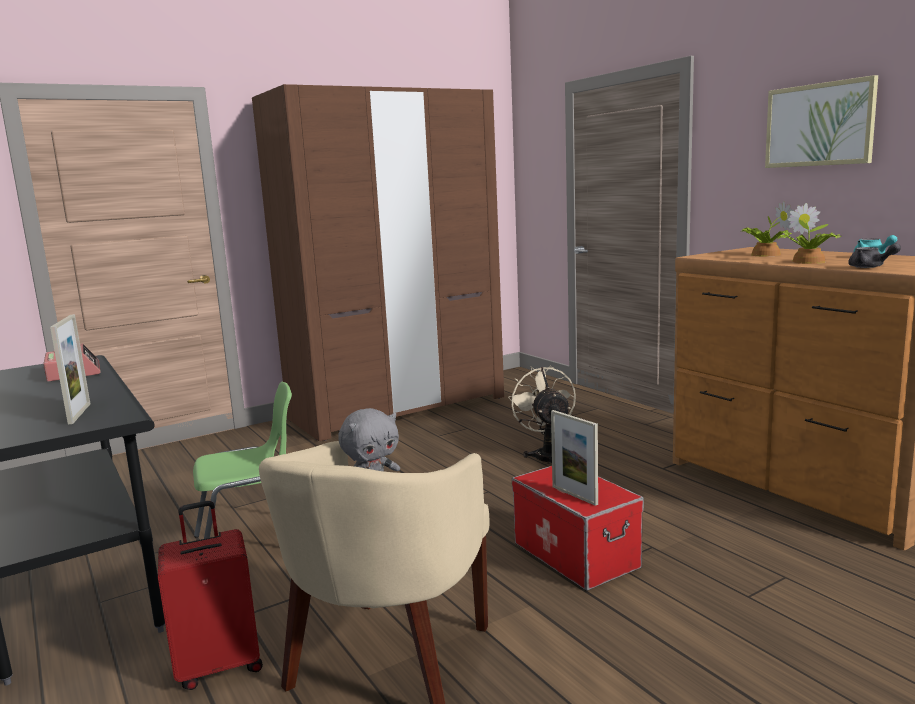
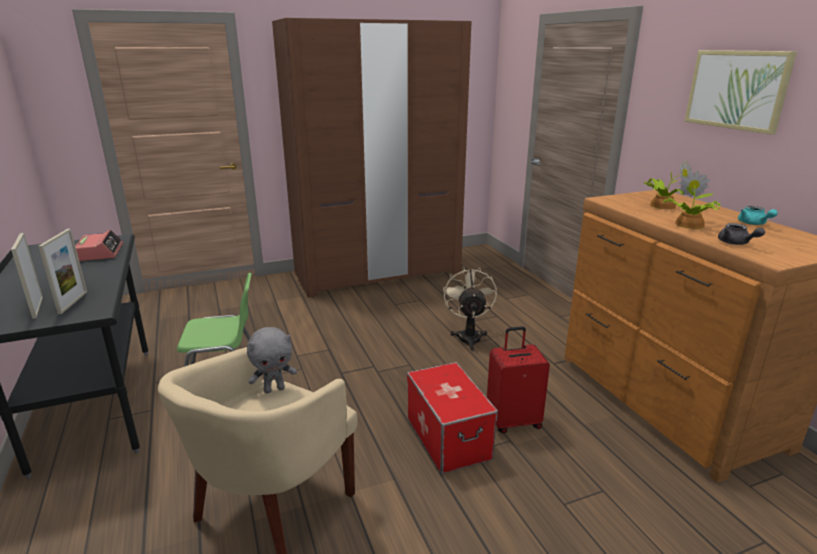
camera: 10 degrees right, 10 degrees up
(219, 665) = (161, 490): red suitcase -> red suitcase (513, 421)
(574, 495) = (445, 399): picture frame -> picture frame (37, 307)

